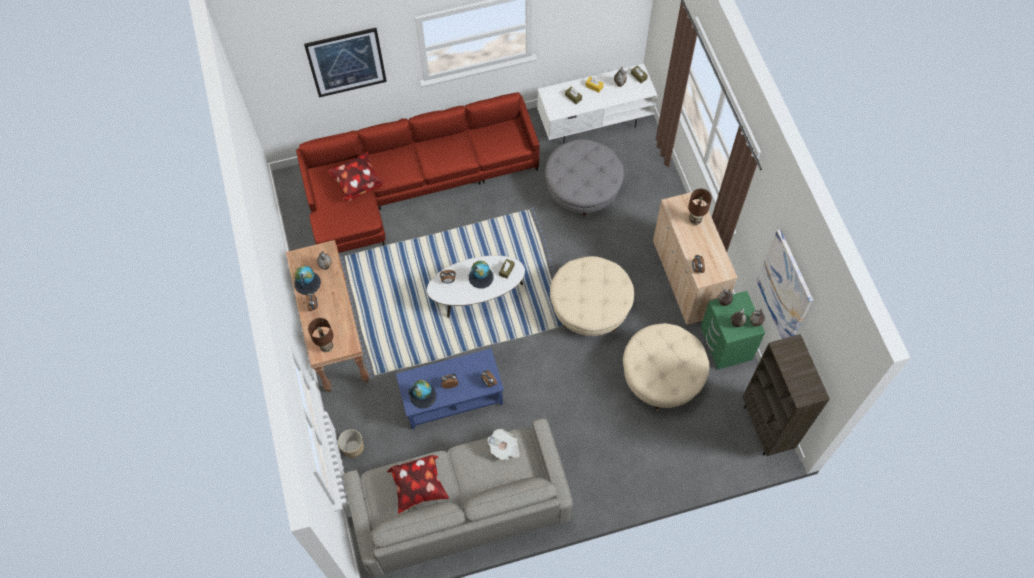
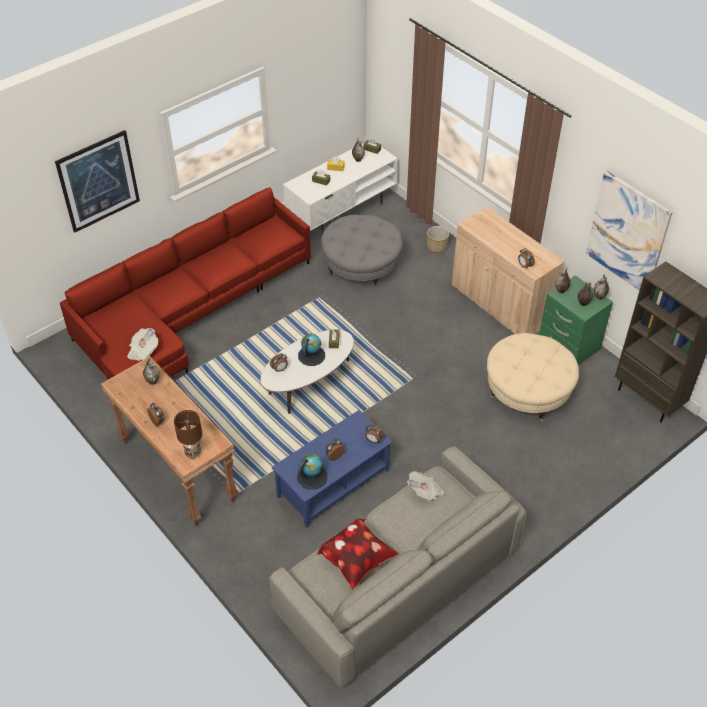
camera: 25 degrees left, 15 degrees down
(307, 283) = (140, 403): globe -> none
(344, 221) = (143, 351): none -> newspaper
(353, 447) = (252, 569): planter -> planter (437, 247)
(357, 183) = (139, 315): pillow -> none
(590, 307) = (425, 357): beige ottoman -> none
(695, 220) = (498, 230): brown table lamp -> none

